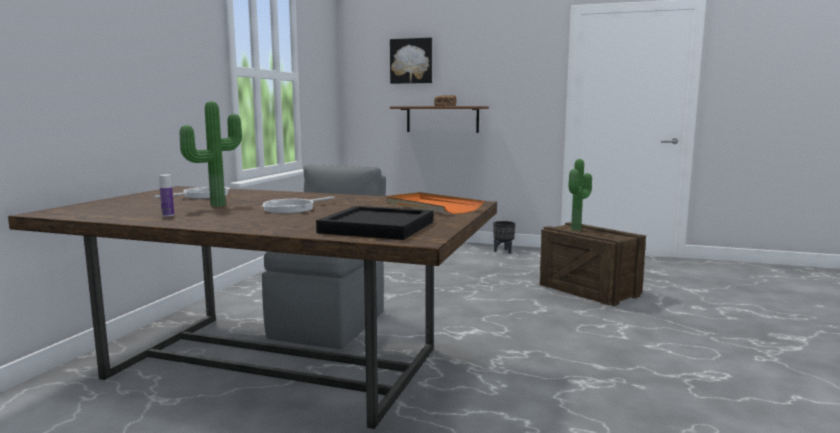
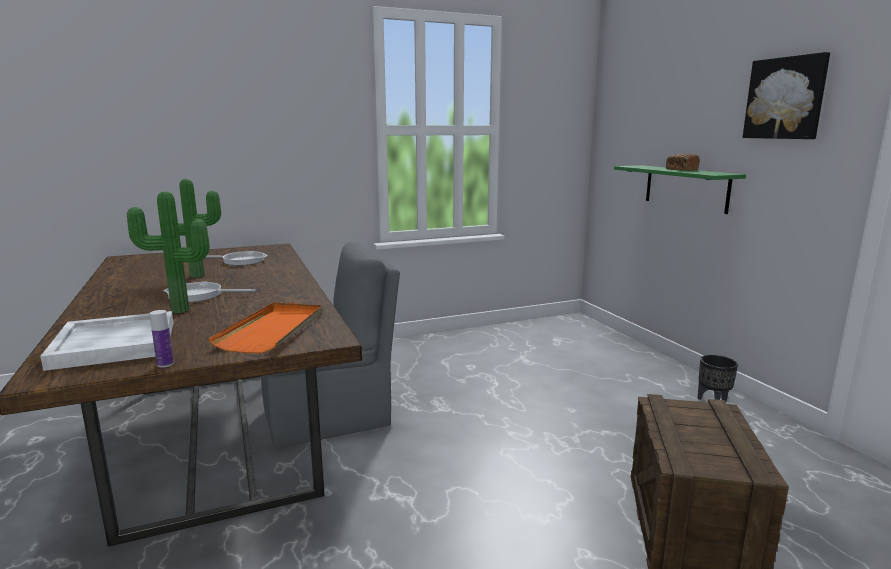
camera: 50 degrees right, 5 degrees up
(168, 215) = (133, 279): bottle -> bottle (165, 364)
(377, 227) = (116, 343): black tray -> white tray
(411, 61) = (660, 102): picture -> picture (786, 98)
(442, 119) = (686, 188): brown shelf -> green shelf
(578, 229) = (693, 420): potted plant -> potted plant (179, 311)

